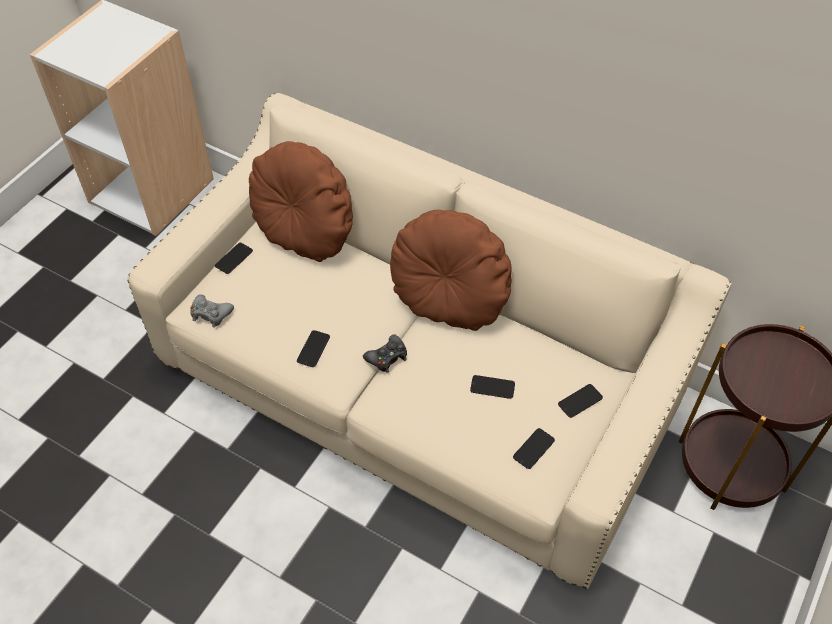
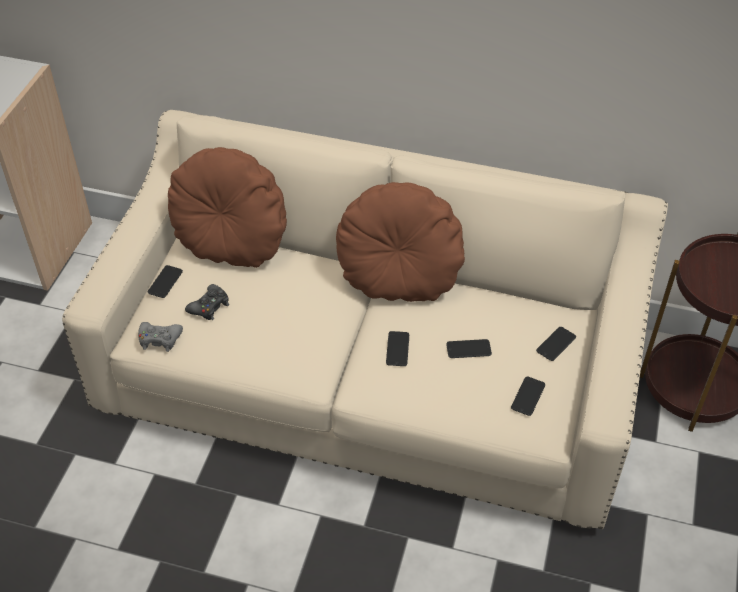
camera: 15 degrees left, 5 degrees down
(313, 349) = (278, 351): phone -> phone (397, 349)
(387, 357) = (355, 343): black game controller -> black game controller (209, 306)

